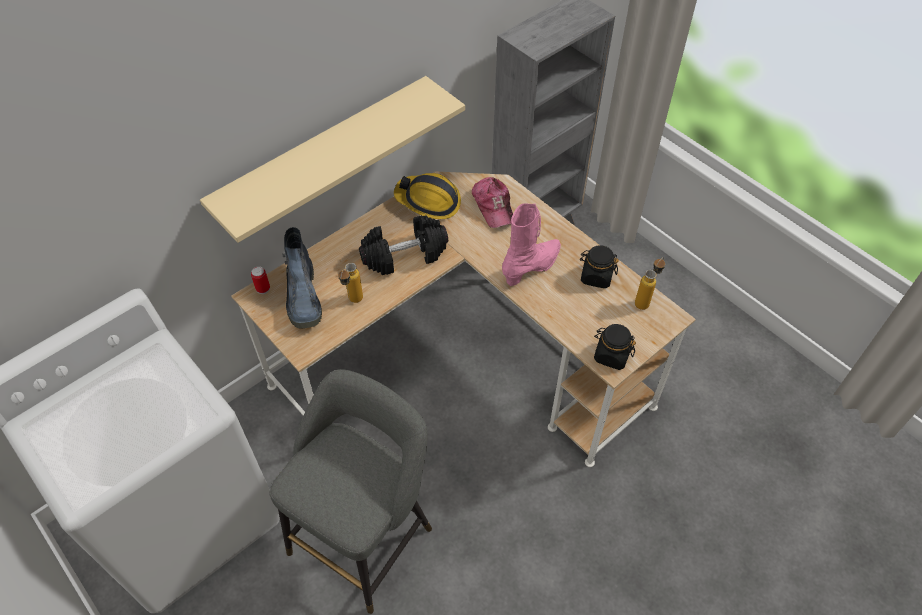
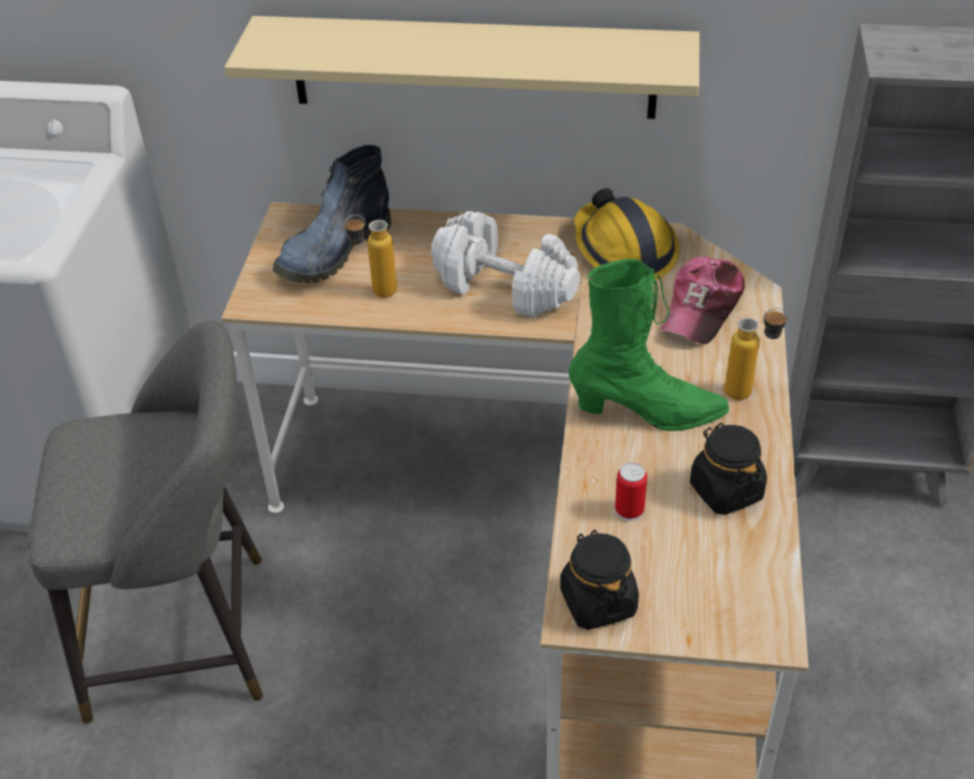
camera: 50 degrees right, 10 degrees down
(263, 288) = (308, 216): can -> can (629, 510)
(404, 255) = (505, 287): black dumbbell -> white dumbbell
(532, 268) = (647, 413): pink boot -> green boot
(645, 301) = (757, 577): bottle -> bottle (749, 392)

